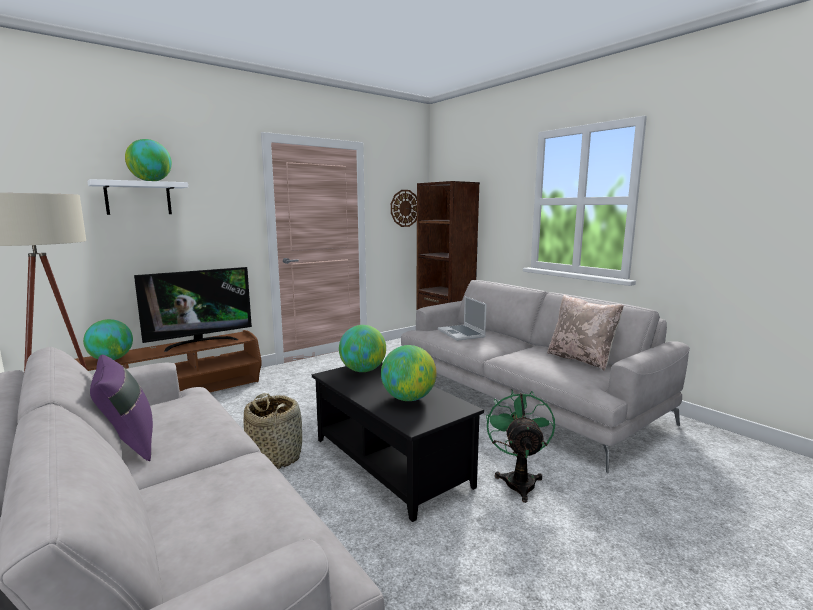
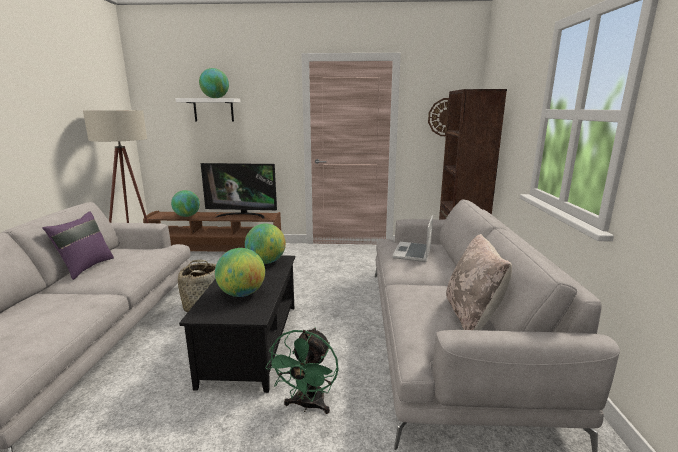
camera: 40 degrees right, 5 degrees up
(518, 480) = (307, 405): green fan -> green fan turned 150 degrees clockwise

